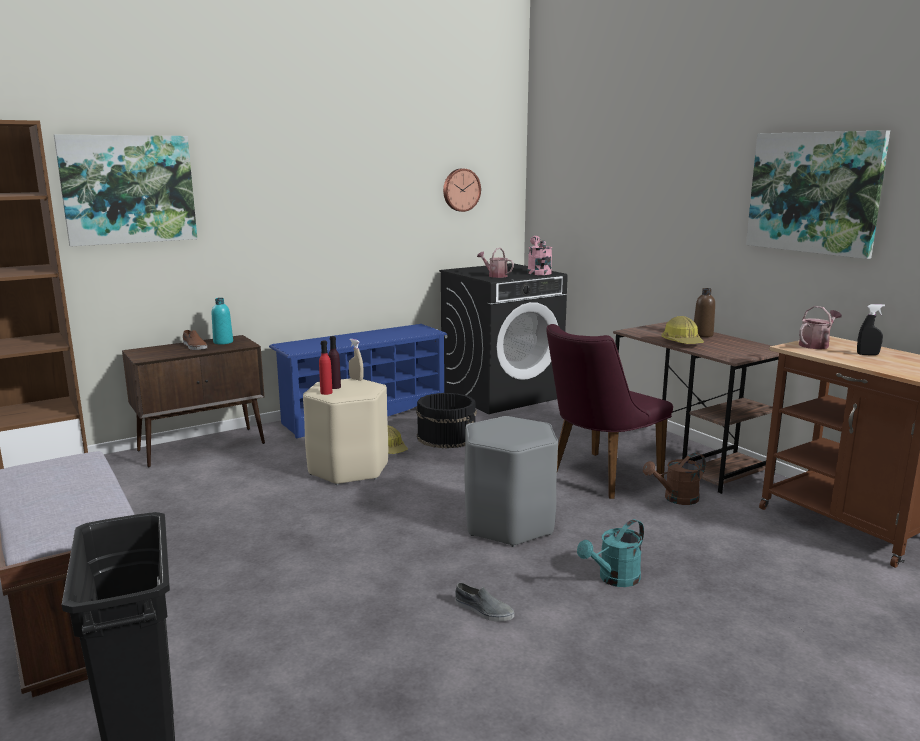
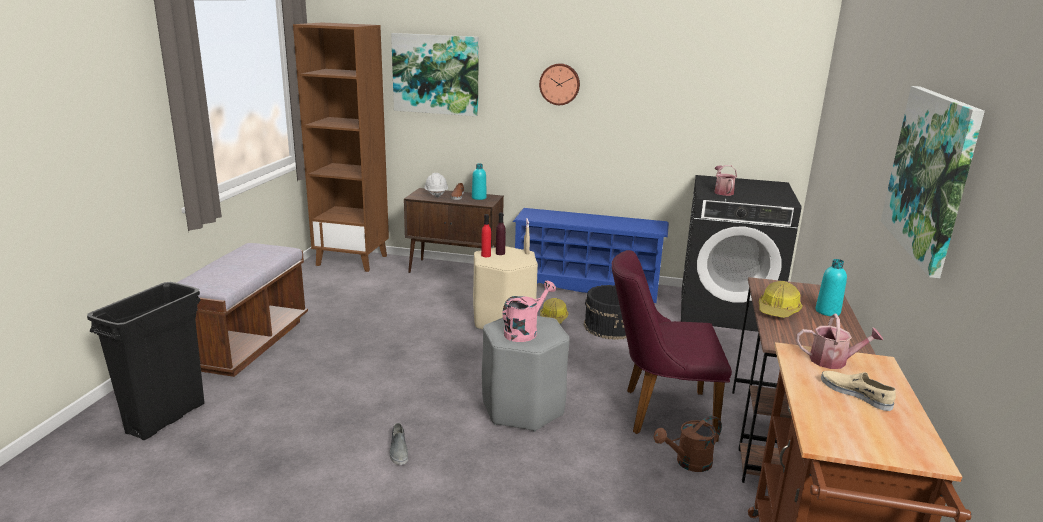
camera: 45 degrees right, 5 degrees up
(161, 350) = (436, 194): none -> white hard hat
(460, 190) = (733, 100): wall clock -> wall clock (559, 84)
(538, 272) = (776, 198): pink watering can -> pink watering can (524, 331)
(614, 579) = (509, 485): turquoise watering can -> none
(676, 499) = (688, 463): brown watering can -> brown watering can turned 45 degrees counterclockwise
(702, 335) = (827, 311): brown bottle -> turquoise bottle
(867, 354) = (855, 394): black spray bottle -> beige shoe

